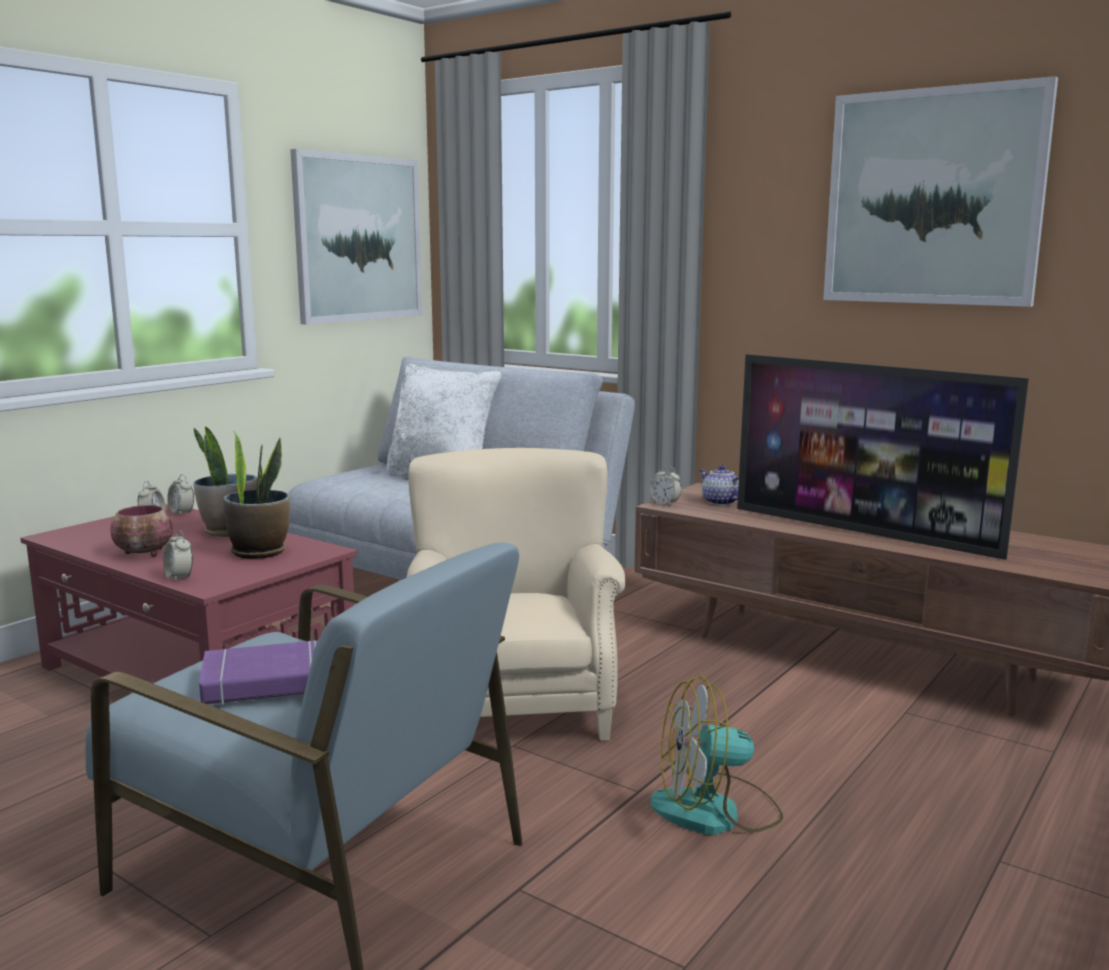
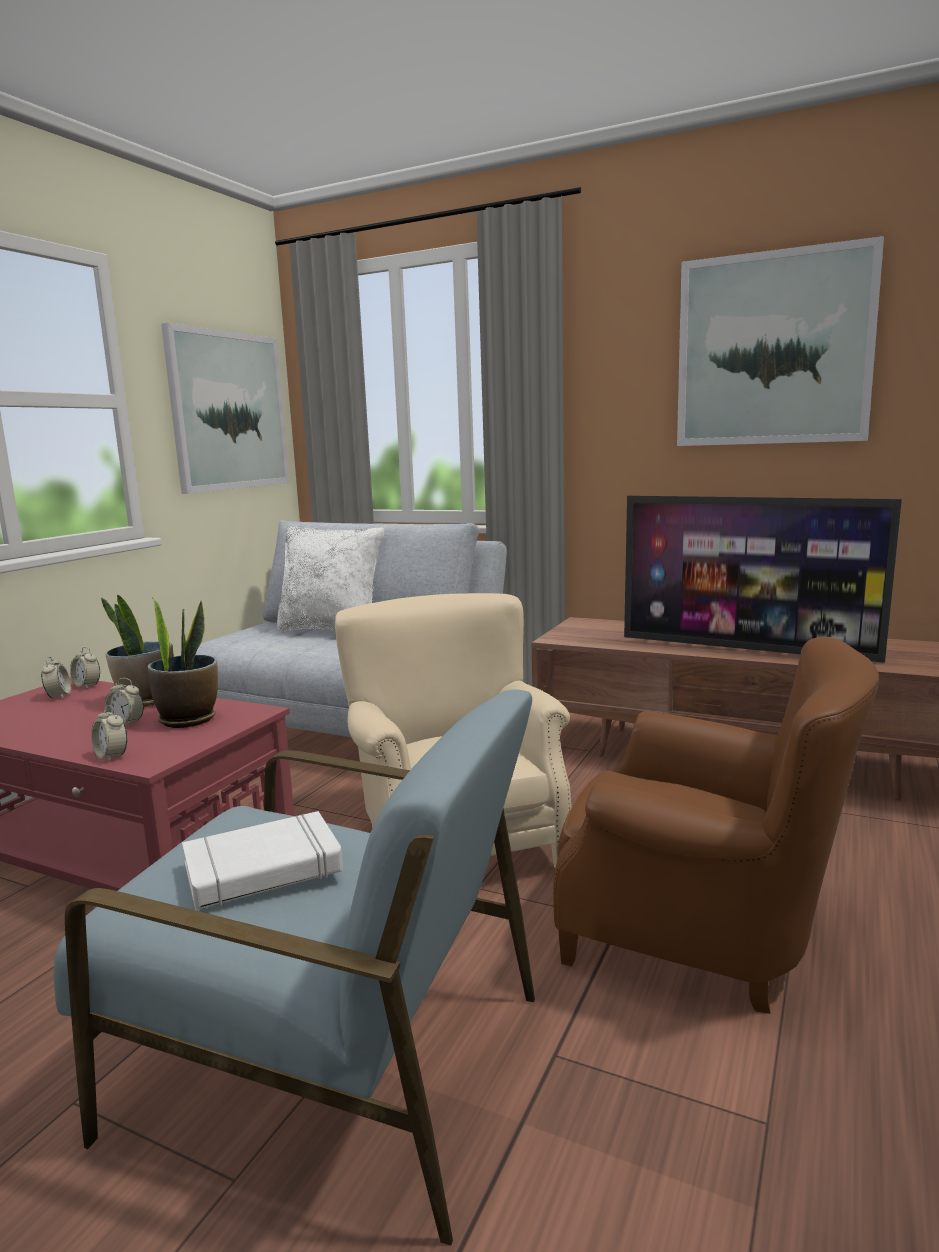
camera: 10 degrees left, 0 degrees up
(145, 553) = (63, 733): bowl -> none
(269, 682) = (263, 870): purple book -> white book
(665, 504) = (556, 638): alarm clock -> alarm clock (126, 723)
(716, 812) = (702, 933): fan -> brown armchair
(719, 502) = (602, 632): teapot -> none

